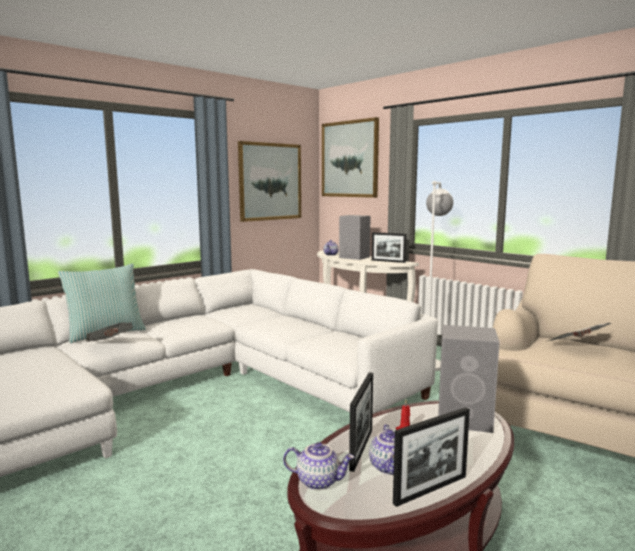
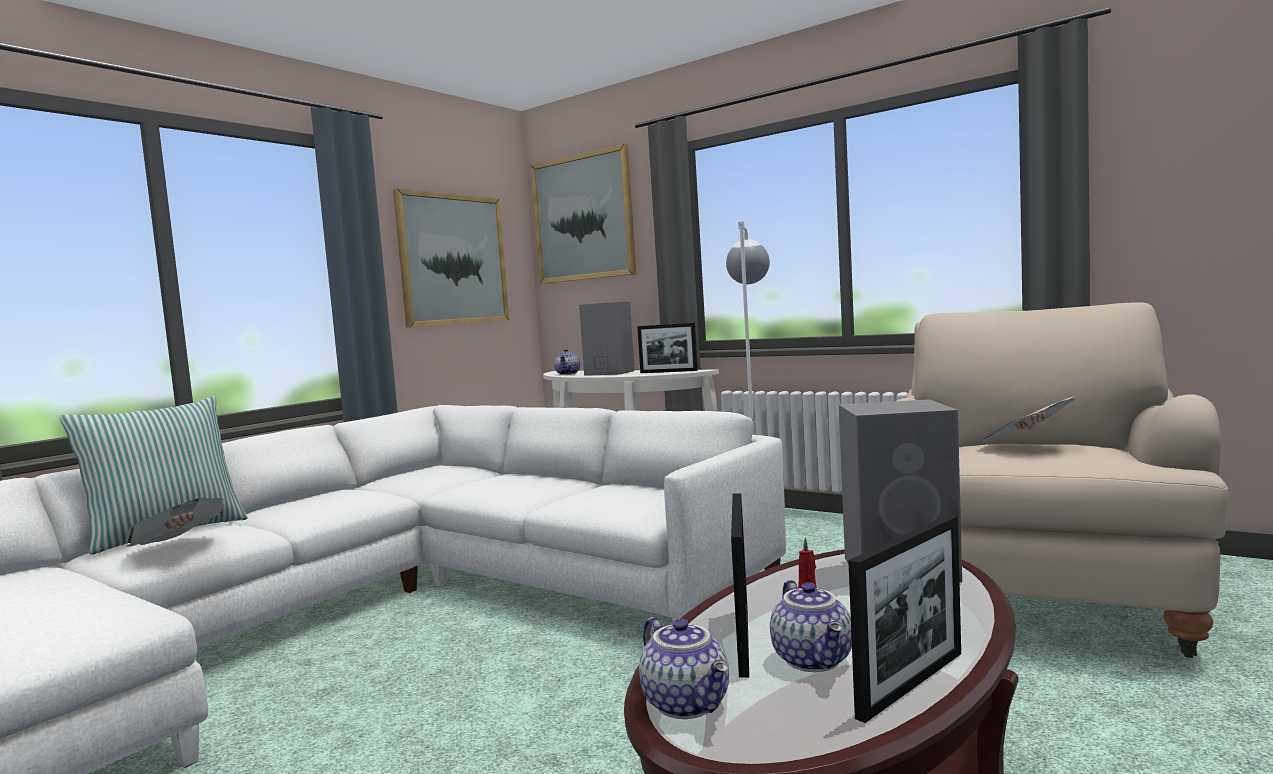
camera: 10 degrees left, 5 degrees down
(319, 481) = (688, 704): teapot -> teapot turned 60 degrees clockwise

